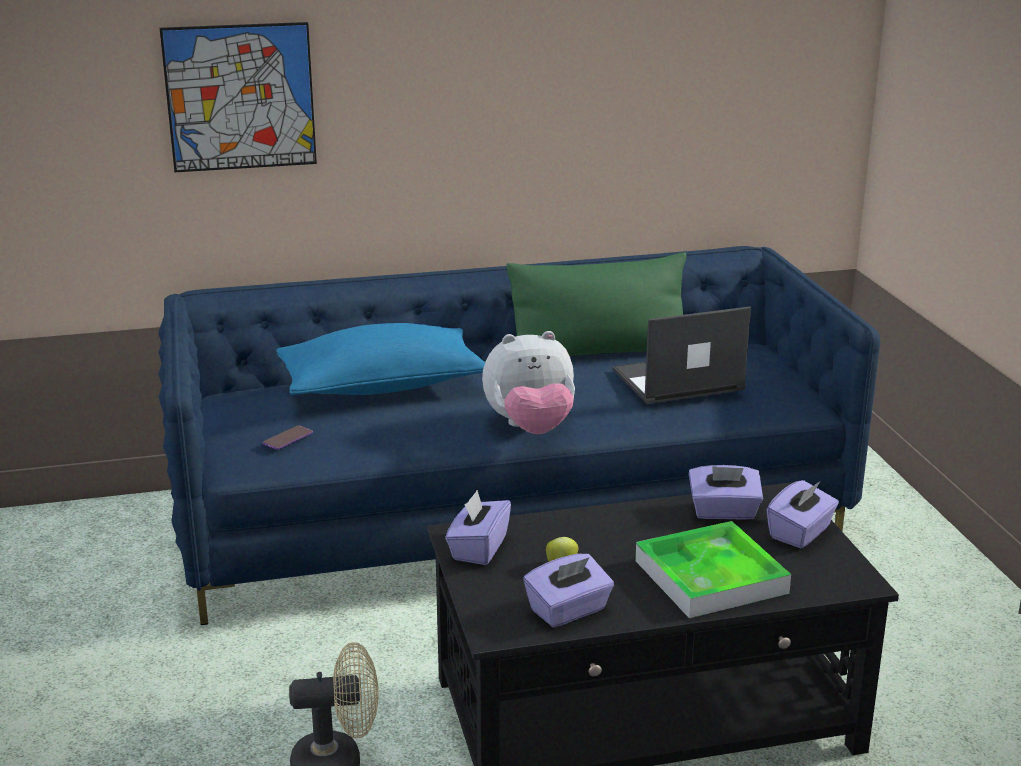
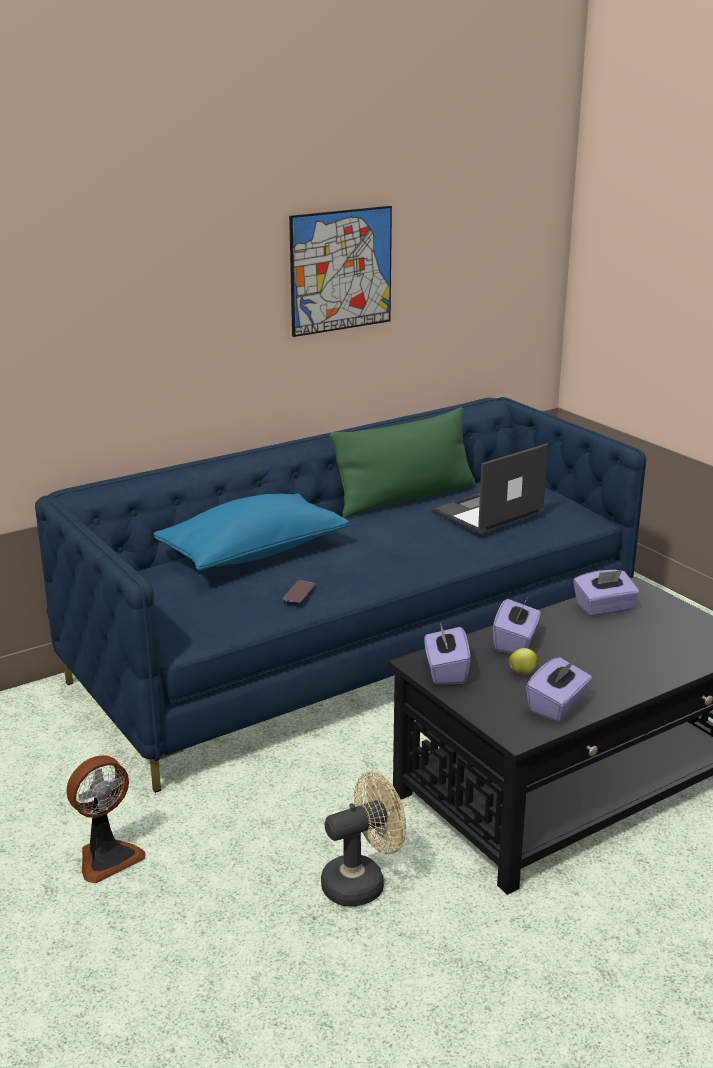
camera: 20 degrees left, 0 degrees up
(112, 678) = (107, 857): none -> fan
(240, 97) = (93, 307): picture -> picture (341, 270)
(288, 438) = (207, 609): phone -> phone (299, 592)
(530, 428) = (403, 568): plush toy -> none
(710, 577) = (637, 659): tray -> none
(800, 533) = (671, 614): purple tissue box -> purple tissue box (515, 643)

